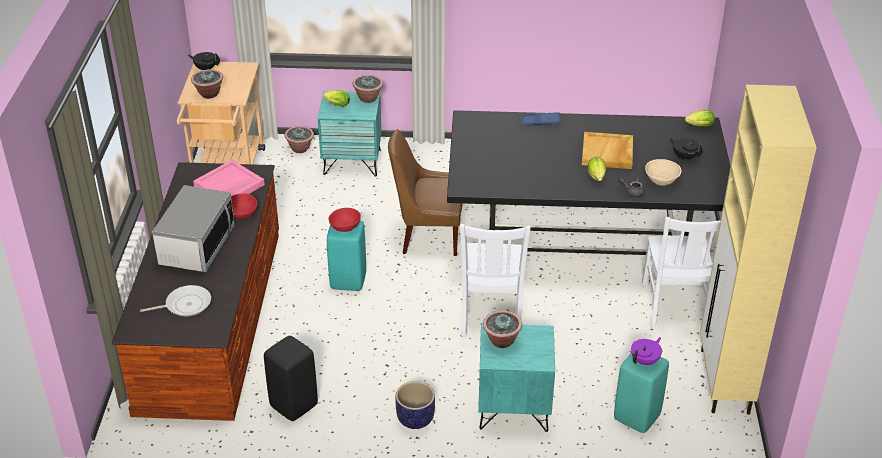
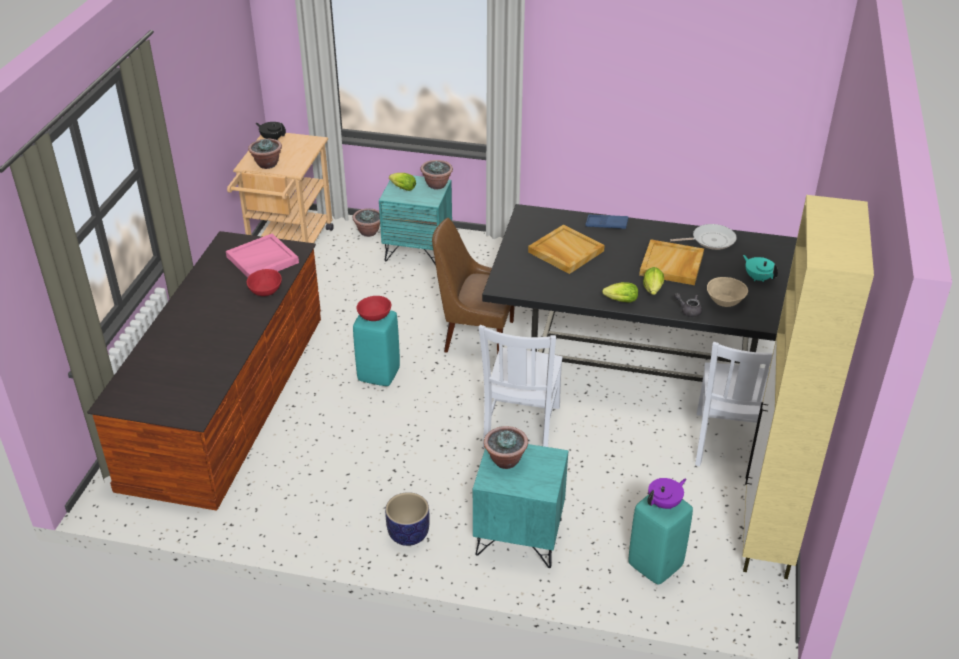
camera: 10 degrees right, 0 degrees up
(185, 305) = (176, 380): frying pan -> frying pan (710, 240)
(197, 246) = (208, 320): microwave -> none
(293, 405) = (282, 502): black stool -> none
(510, 150) = (565, 251): none -> beige tray
(684, 157) = (758, 278): black teapot -> turquoise teapot
(698, 126) = (781, 246): lettuce -> lettuce (619, 301)

